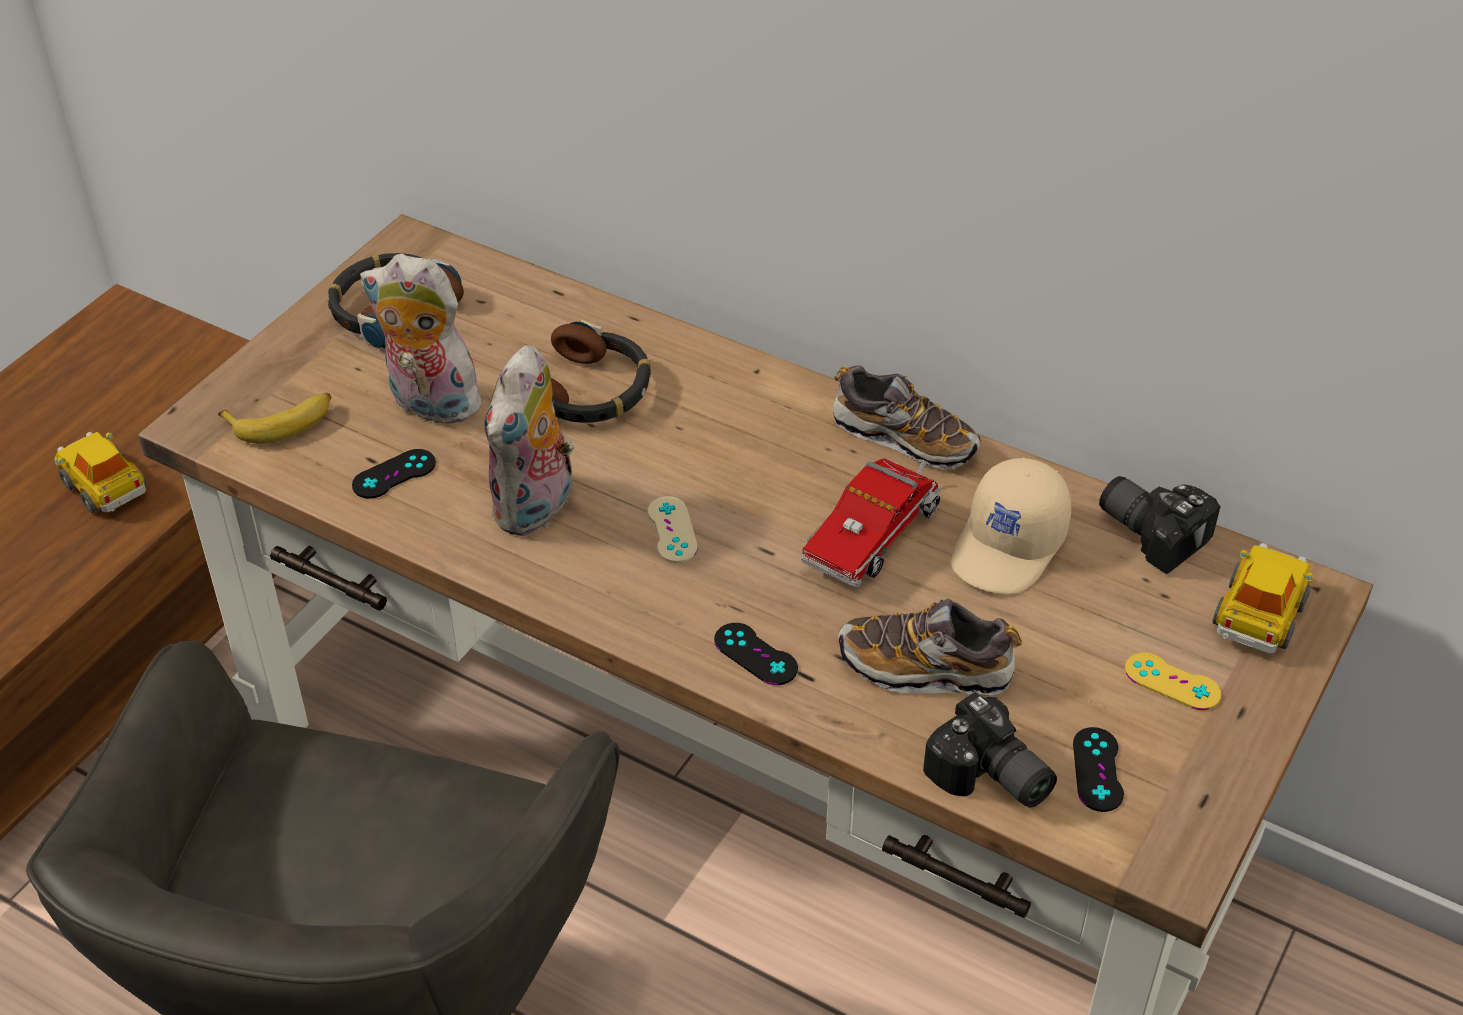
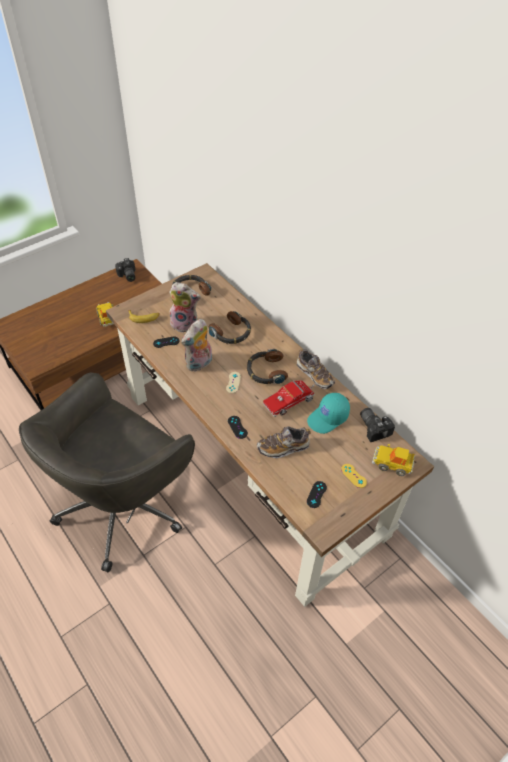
camera: 20 degrees right, 5 degrees up
(429, 405) = (185, 324): plush toy -> plush toy turned 150 degrees clockwise
(754, 469) = (266, 371): none -> headphones
(925, 668) = (283, 447): shoe -> shoe turned 45 degrees counterclockwise
(989, 779) = (283, 486): camera -> camera (127, 276)
(1010, 546) = (328, 418): beige cap -> turquoise cap
(1259, 613) = (392, 463): toy car -> toy car turned 120 degrees counterclockwise

